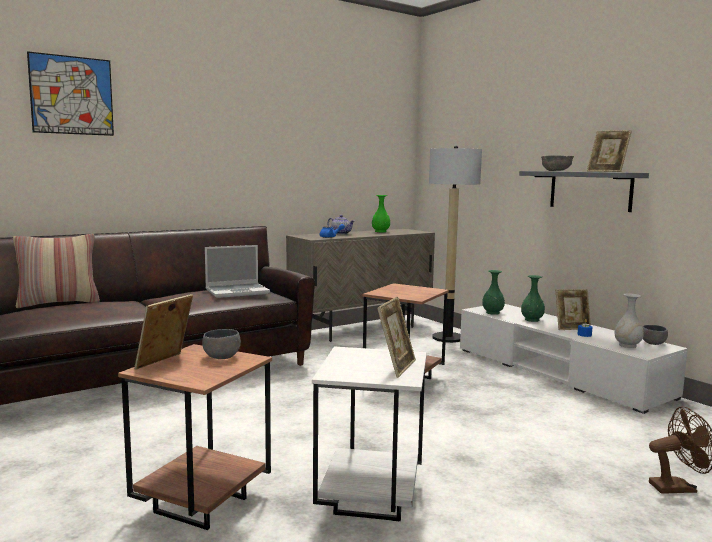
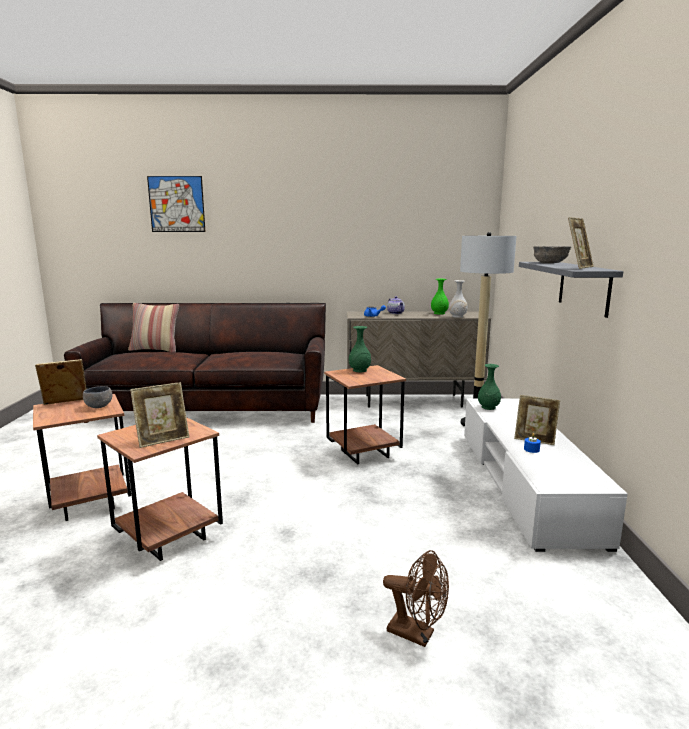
camera: 35 degrees right, 5 degrees up
(238, 291) = (268, 356): laptop -> none
(368, 502) = (168, 539): white side table -> brown side table
(532, 320) = (512, 422): green vase -> green vase (359, 370)
(607, 171) = (578, 267): picture frame -> picture frame turned 135 degrees counterclockwise
(628, 345) = (553, 472): white vase -> white vase (457, 316)
(653, 344) = (592, 478): grey bowl -> none

